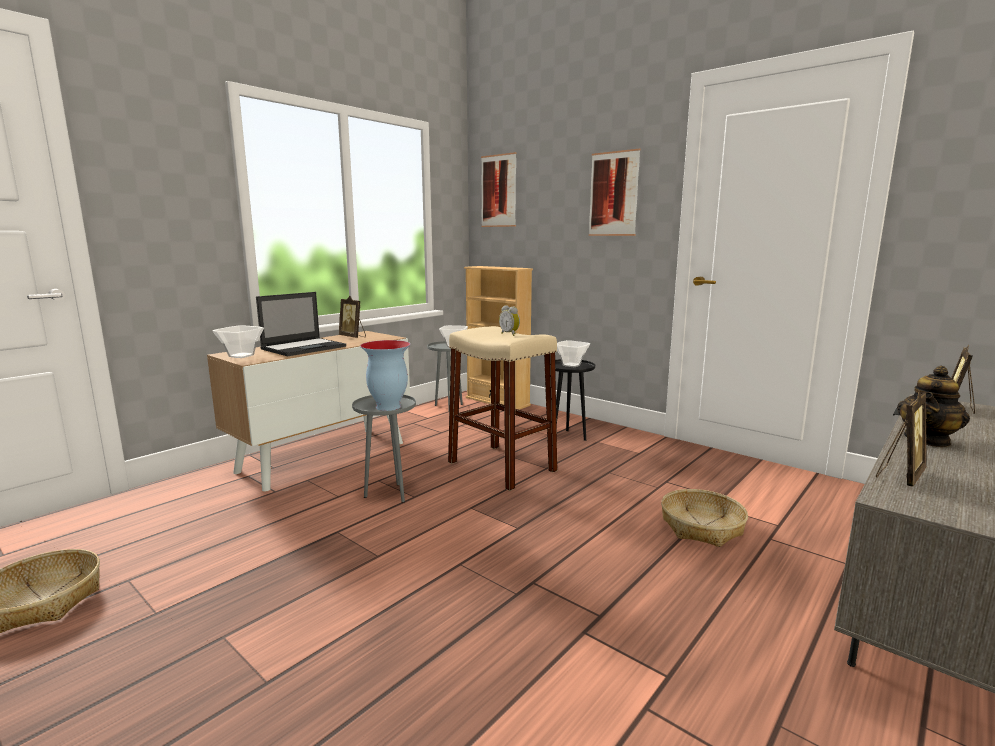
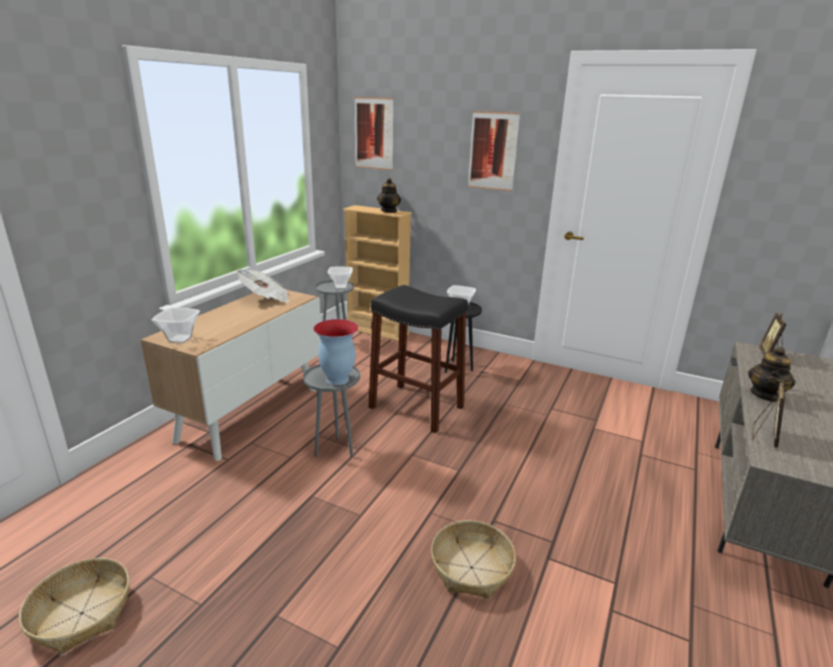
camera: 15 degrees left, 10 degrees up
(304, 347) = (232, 320): laptop -> none
(353, 337) = (266, 298): picture frame -> newspaper
(501, 466) = (416, 407): beige stool -> black stool
(508, 267) = (389, 211): none -> teapot
(510, 334) = (427, 298): alarm clock -> none
(701, 527) = (592, 450): basket -> basket (471, 568)

